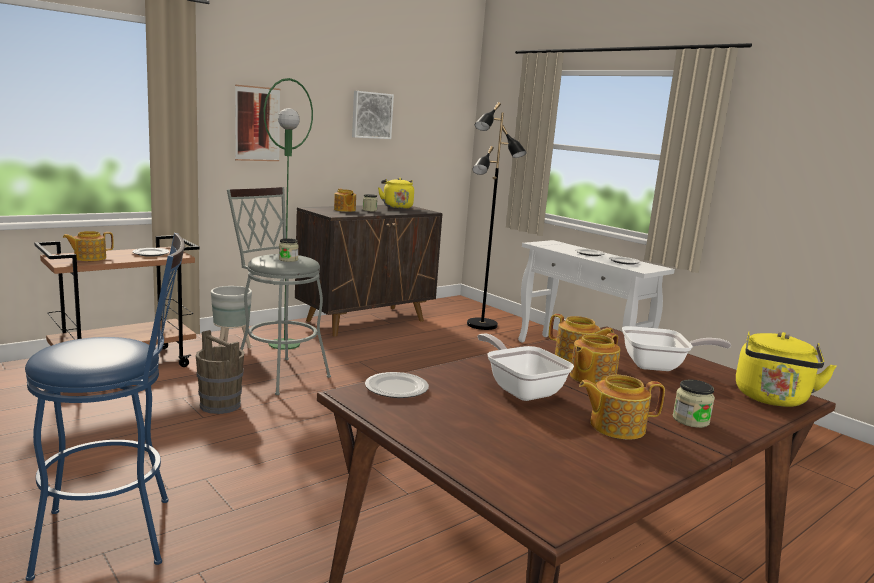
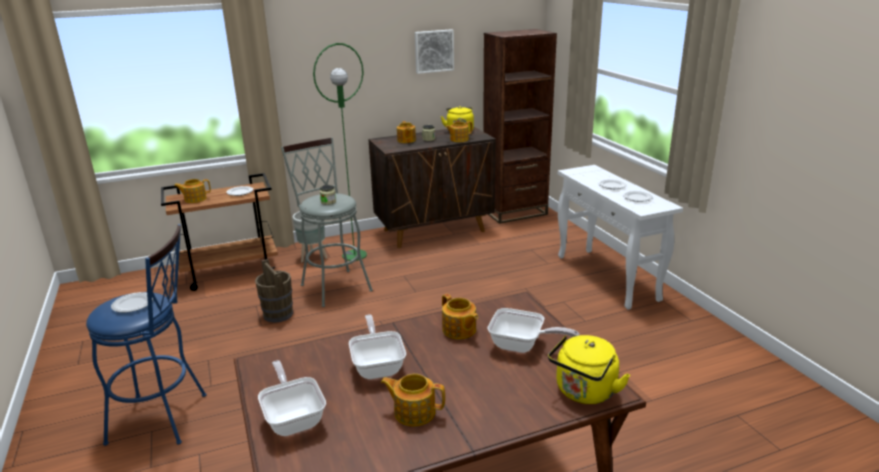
camera: 20 degrees right, 10 degrees up
(257, 124) = (327, 74): picture -> none
(396, 388) = (288, 358): plate -> plate (133, 304)
(444, 305) = (515, 212): none -> brown bookcase
(473, 443) = (294, 418): none -> frying pan
(482, 325) = (535, 237): black floor lamp -> none
(591, 377) = (447, 356): teapot -> teapot (458, 139)
(690, 420) = (483, 410): jar -> none

